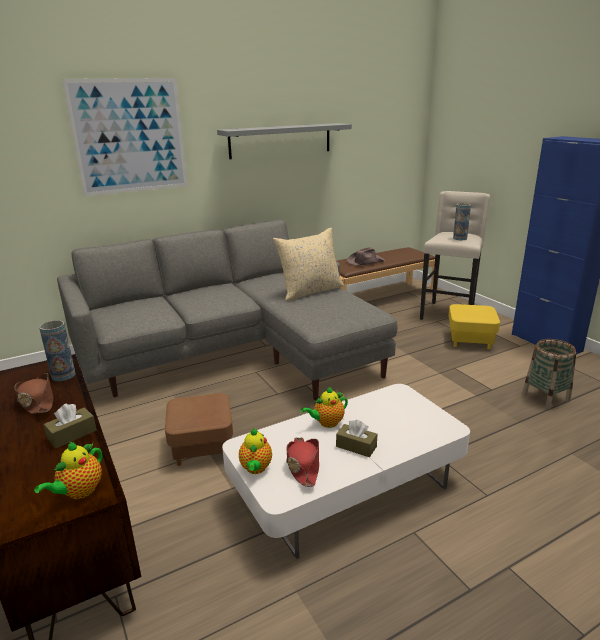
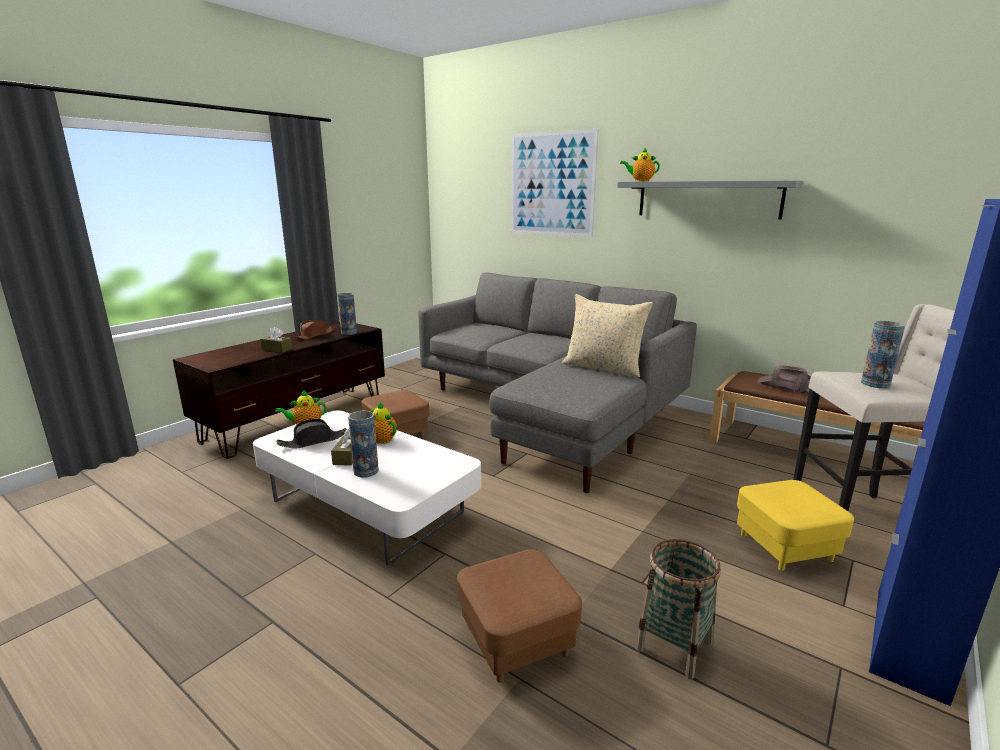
camera: 65 degrees right, 5 degrees down
(79, 492) = (217, 363): teapot -> teapot (640, 181)
(303, 465) = (314, 441): red hat -> black hat
(392, 439) = (366, 471): none -> vase
(539, 446) = (516, 640): none -> brown ottoman

